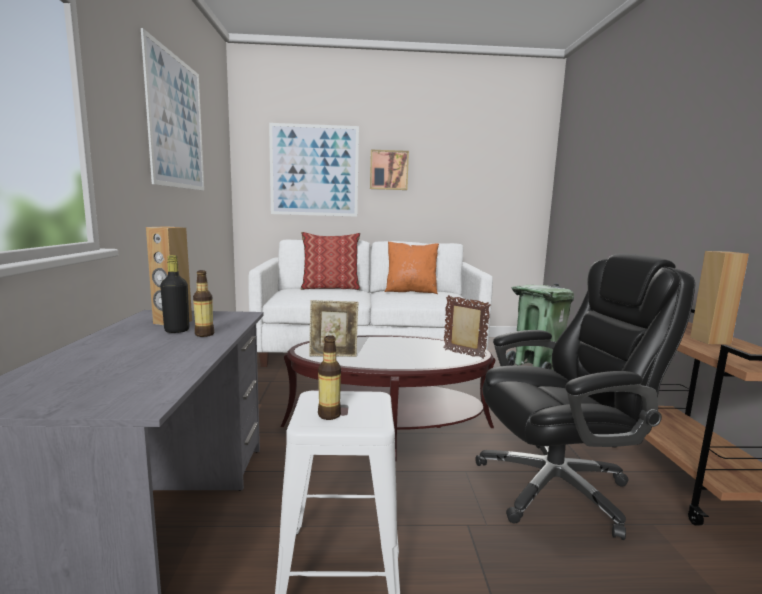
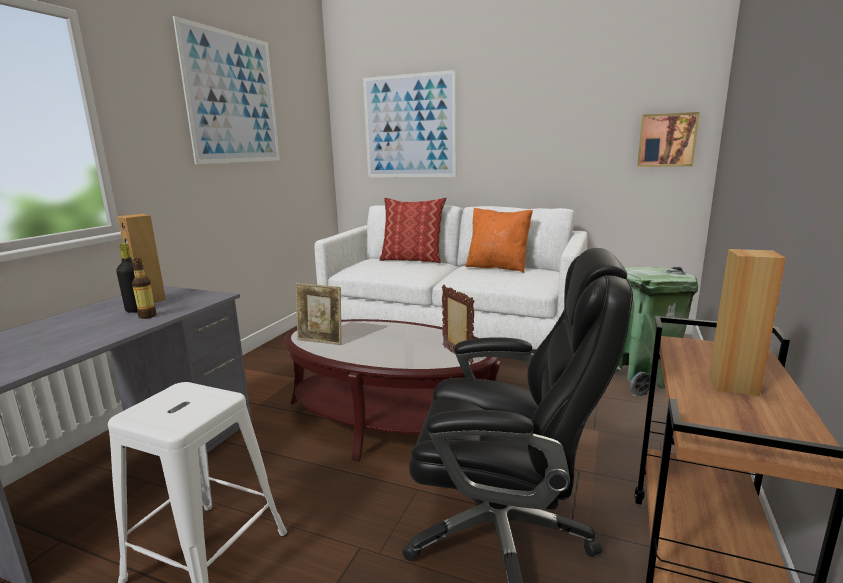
camera: 25 degrees right, 5 degrees up
(329, 415) = (158, 410): bottle -> none
(389, 170) = (491, 119): picture -> picture (667, 140)

